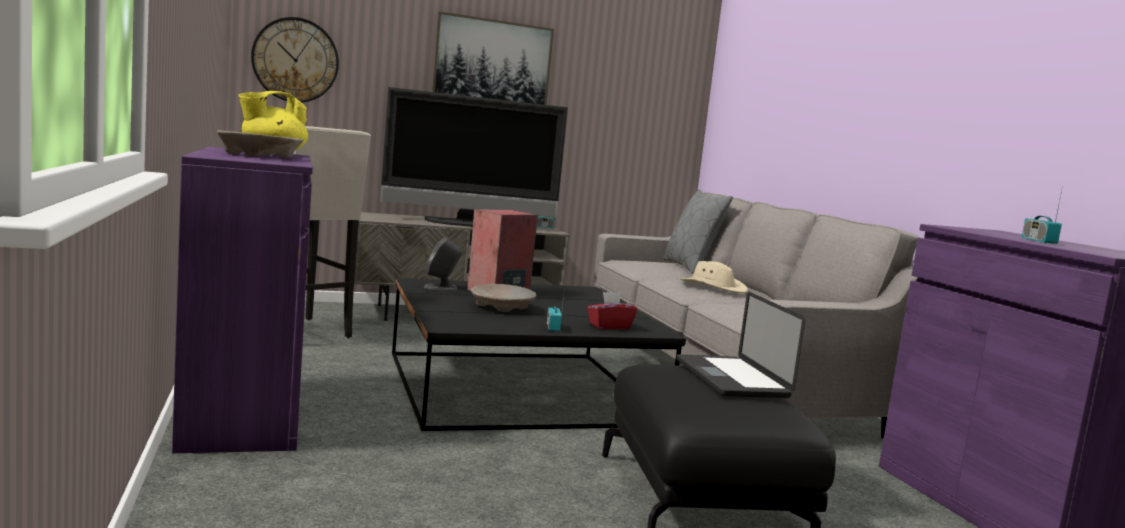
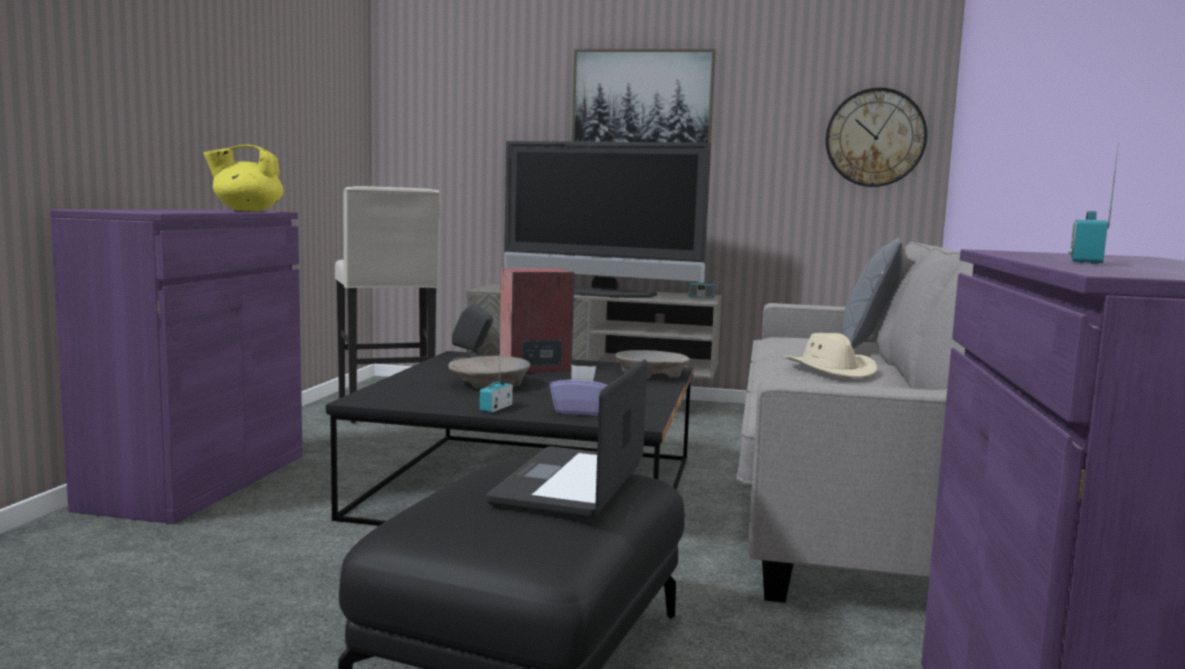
camera: 30 degrees right, 0 degrees up
(258, 156) = (183, 210): beige bowl -> beige bowl (650, 375)
(295, 60) = (431, 124): wall clock -> wall clock (875, 137)
(609, 326) = (581, 411): red tissue box -> purple tissue box

